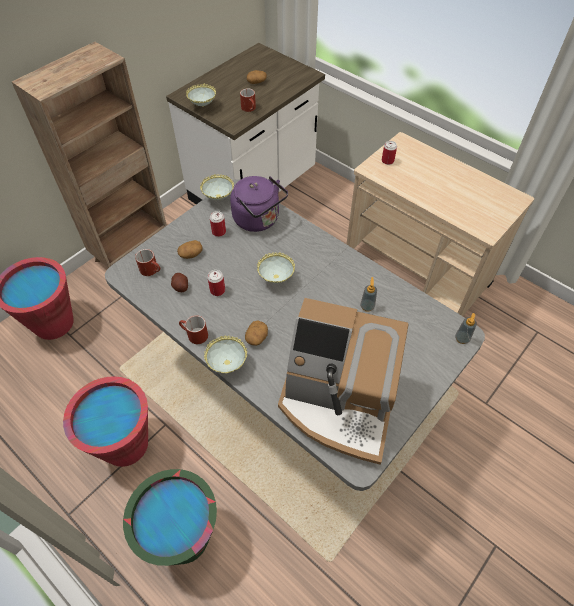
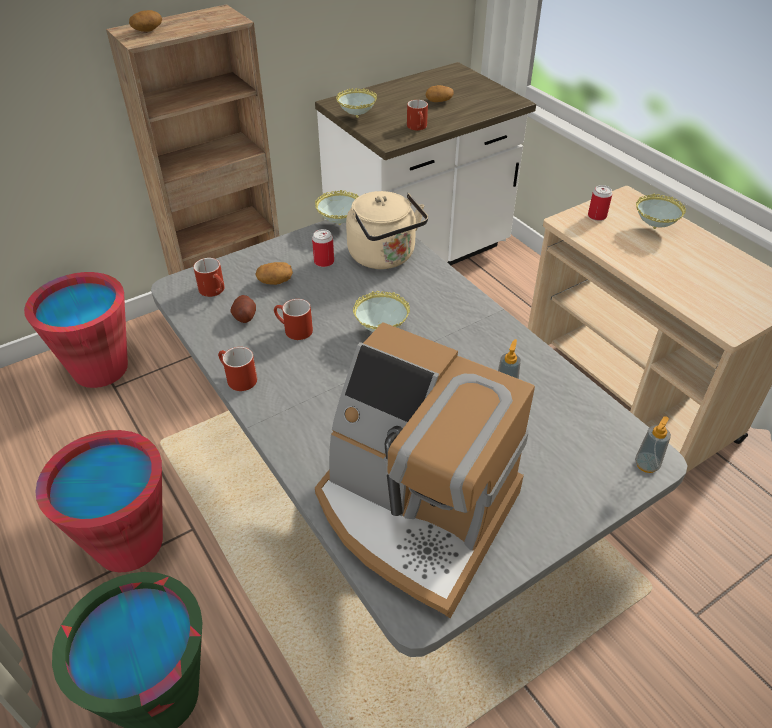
camera: 15 degrees right, 10 degrees down
(217, 290) = (293, 330): can -> red mug
(227, 365) = (268, 426): bowl -> bowl (654, 228)
(256, 337) = (324, 399): potato -> potato (147, 30)
(259, 220) = (384, 257): purple kettle -> beige kettle

